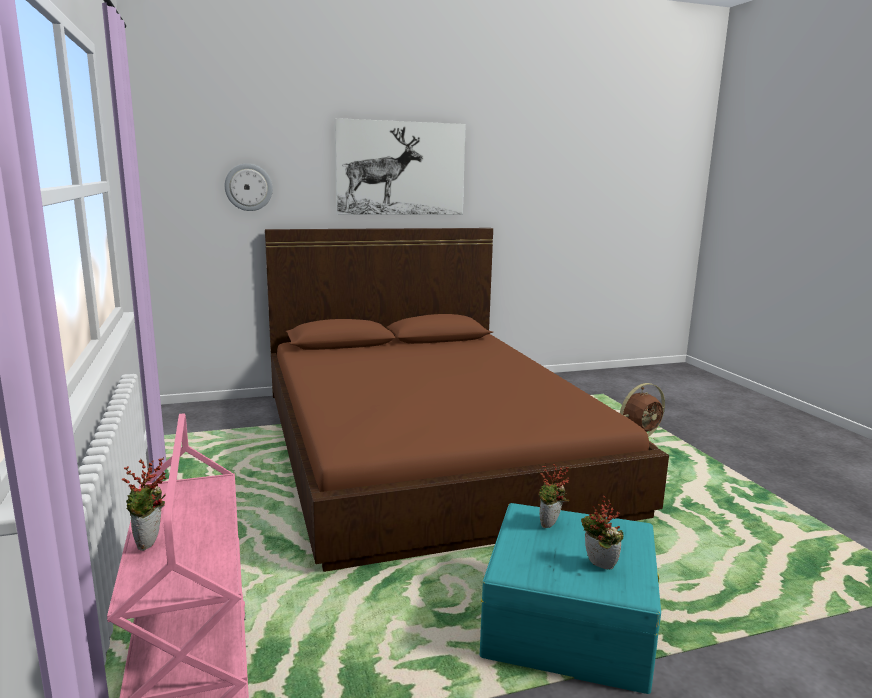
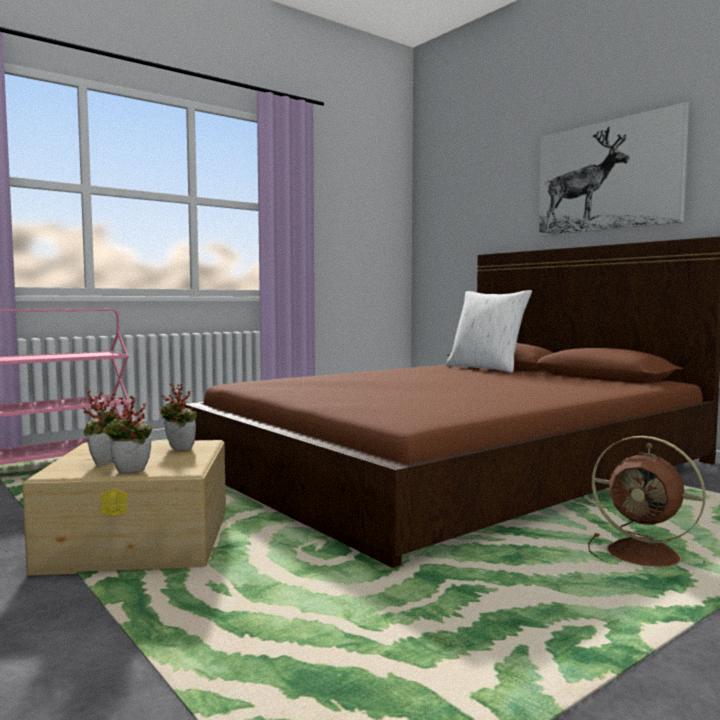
camera: 70 degrees right, 10 degrees down
(151, 544) = (34, 355): potted plant -> potted plant (130, 471)
(248, 187) = (475, 218): wall clock -> none
(349, 350) = (486, 368): none -> white pillow
(569, 621) = (140, 540): turquoise storage box -> beige storage box

